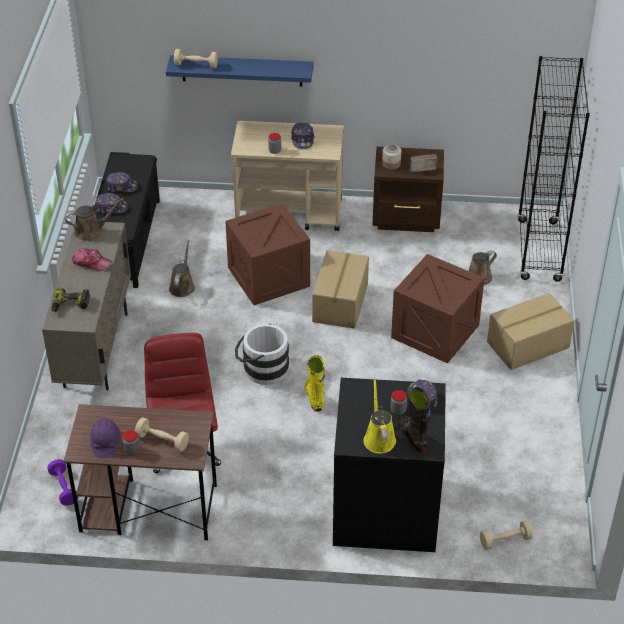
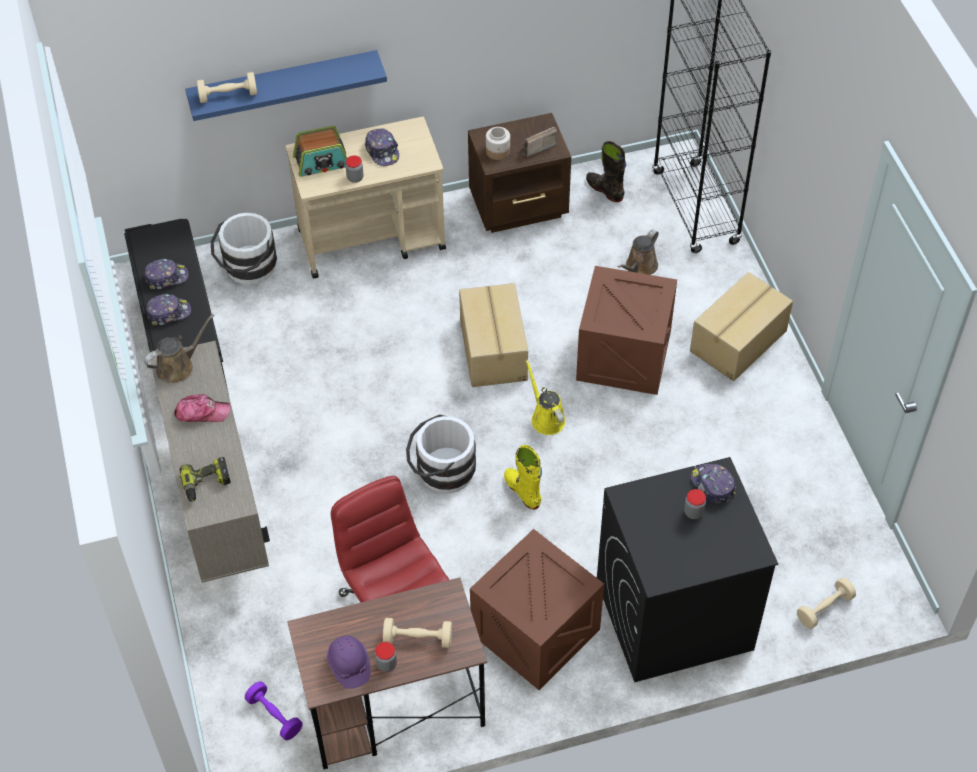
camera: 20 degrees left, 10 degrees up
(182, 286) = (287, 385): brown watering can -> none
(193, 209) = (248, 269): none -> white bucket
(257, 136) = (321, 162): none -> radio
(268, 277) = (389, 339): crate -> crate (535, 631)
(379, 438) = (689, 557): yellow watering can -> yellow watering can (546, 418)
(412, 437) = (727, 543): black boot -> black boot (605, 190)

